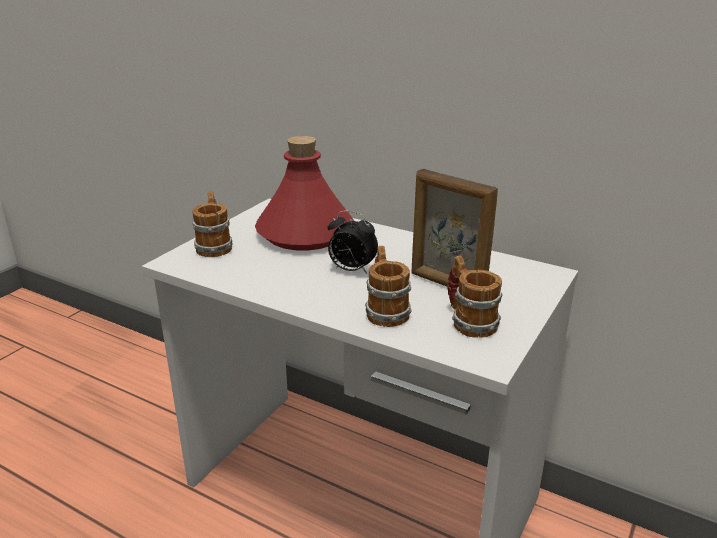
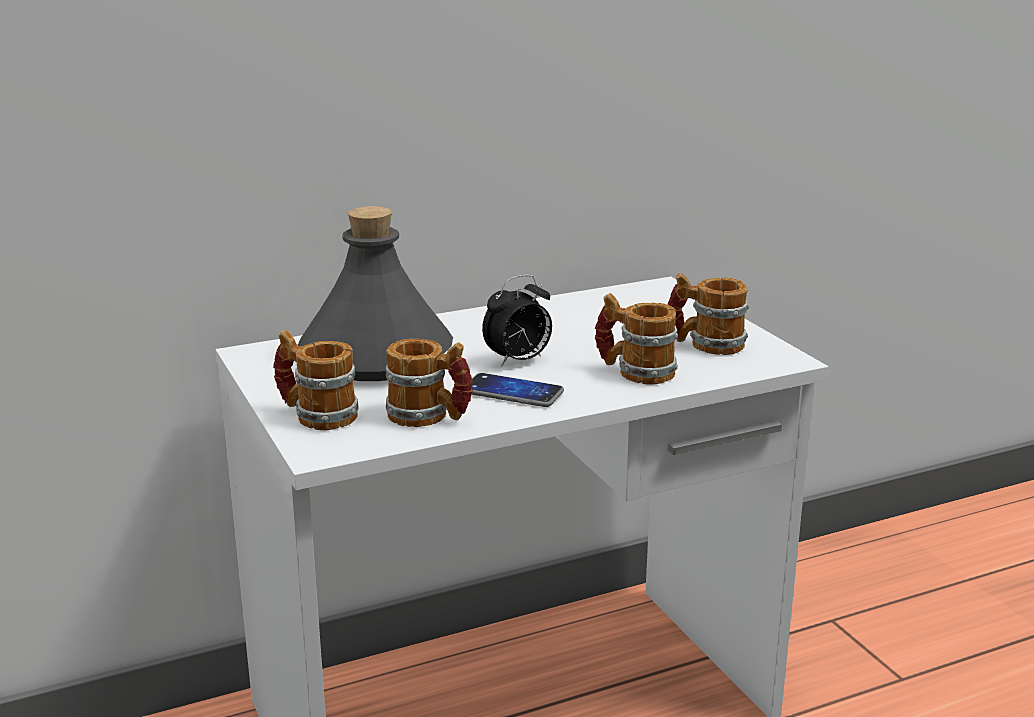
camera: 55 degrees left, 5 degrees down
(242, 273) = (429, 417): none -> mug
(303, 283) = (512, 392): none -> phone
(306, 233) = (377, 356): red bottle -> grey bottle
(447, 284) = (621, 331): picture frame -> none

